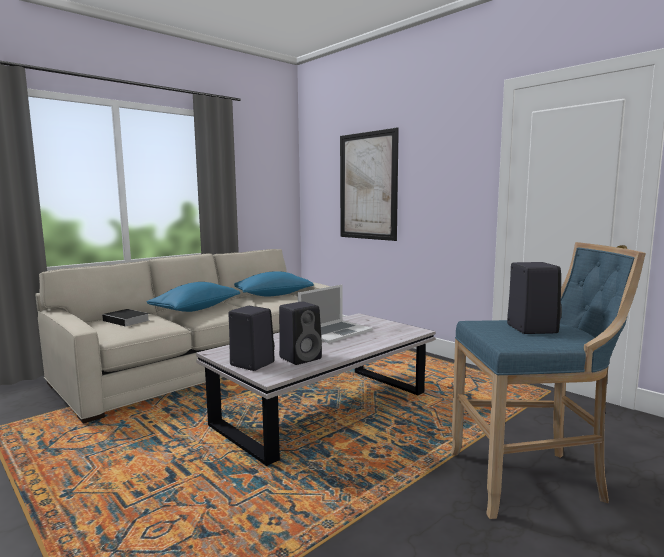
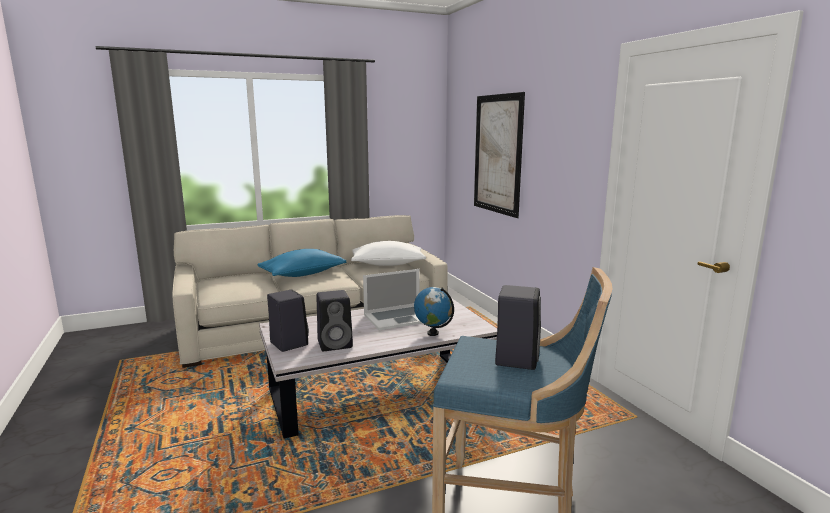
camera: 20 degrees right, 5 degrees up
(127, 320) = (237, 281): book -> none
(273, 295) = (388, 264): blue pillow -> white pillow
(381, 339) = (433, 333): none -> globe

